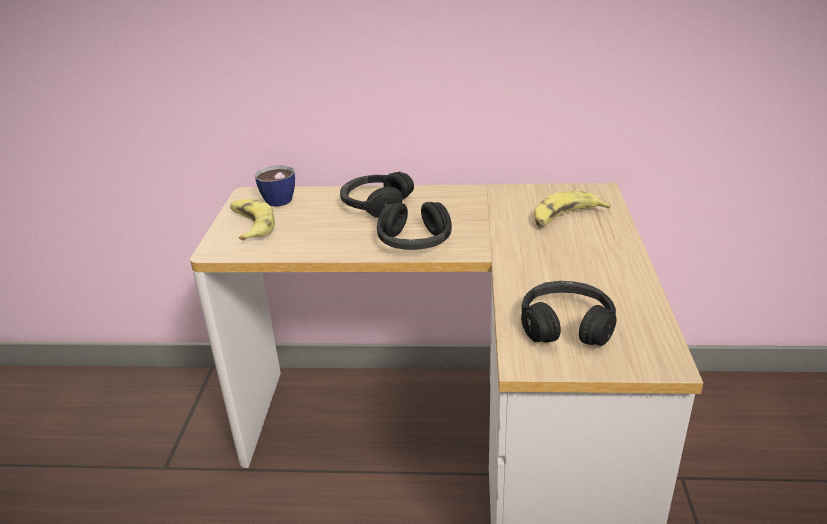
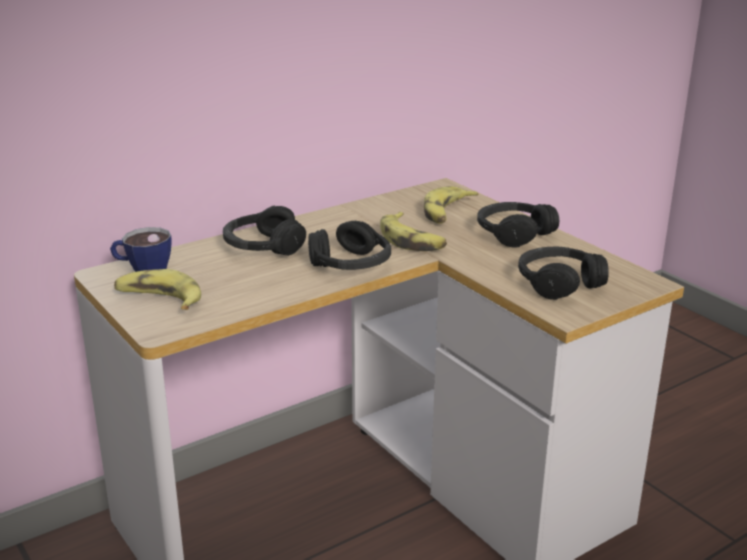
camera: 40 degrees left, 5 degrees down
(495, 235) = (412, 240): none -> banana
(598, 258) = (514, 234): none -> black headphones

